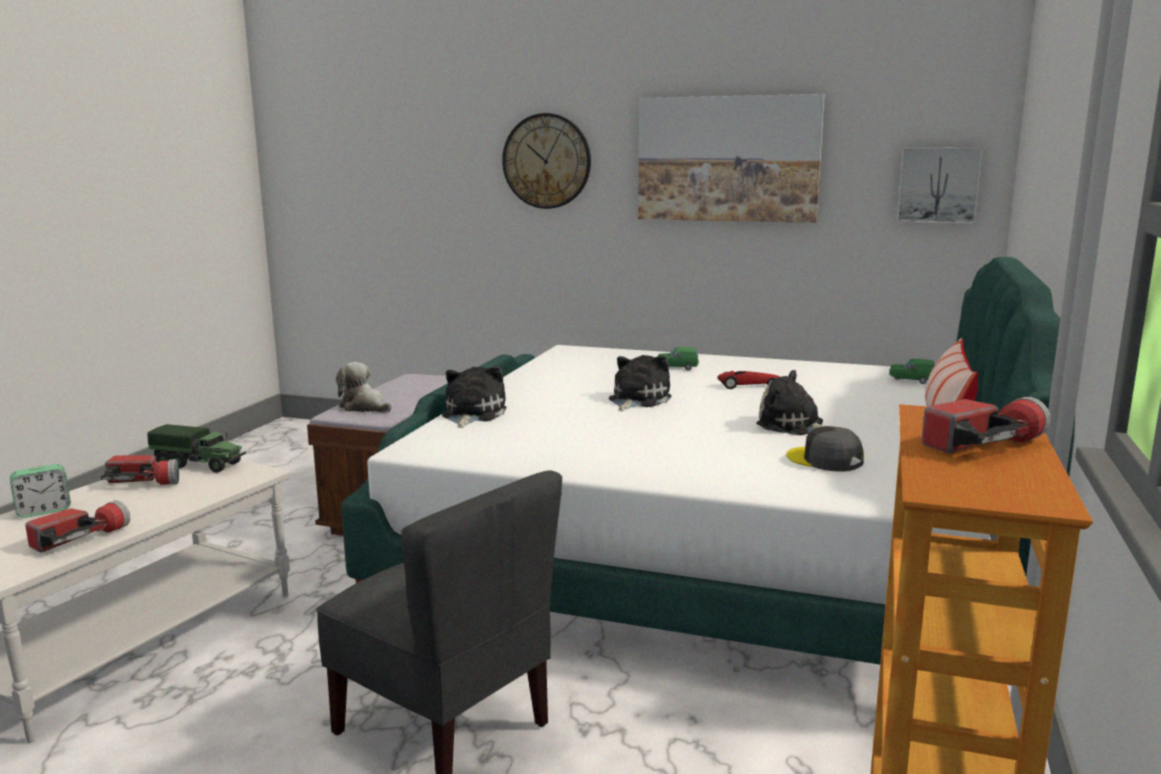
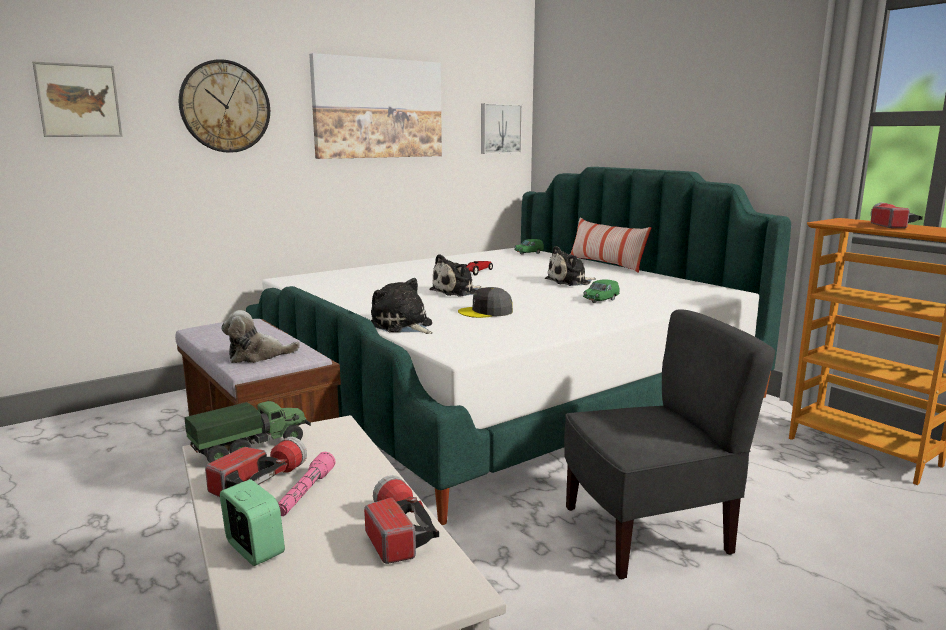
camera: 55 degrees left, 0 degrees up
(44, 511) = (254, 549): alarm clock -> alarm clock turned 45 degrees counterclockwise
(132, 499) = (305, 493): none -> pink flashlight
(426, 159) = (79, 100): none -> picture
(637, 400) = (457, 292): plush toy -> plush toy turned 105 degrees counterclockwise
(677, 368) = (403, 272): green toy car -> green toy car (600, 300)
(824, 460) = (636, 290): grey cap -> grey cap (486, 312)

